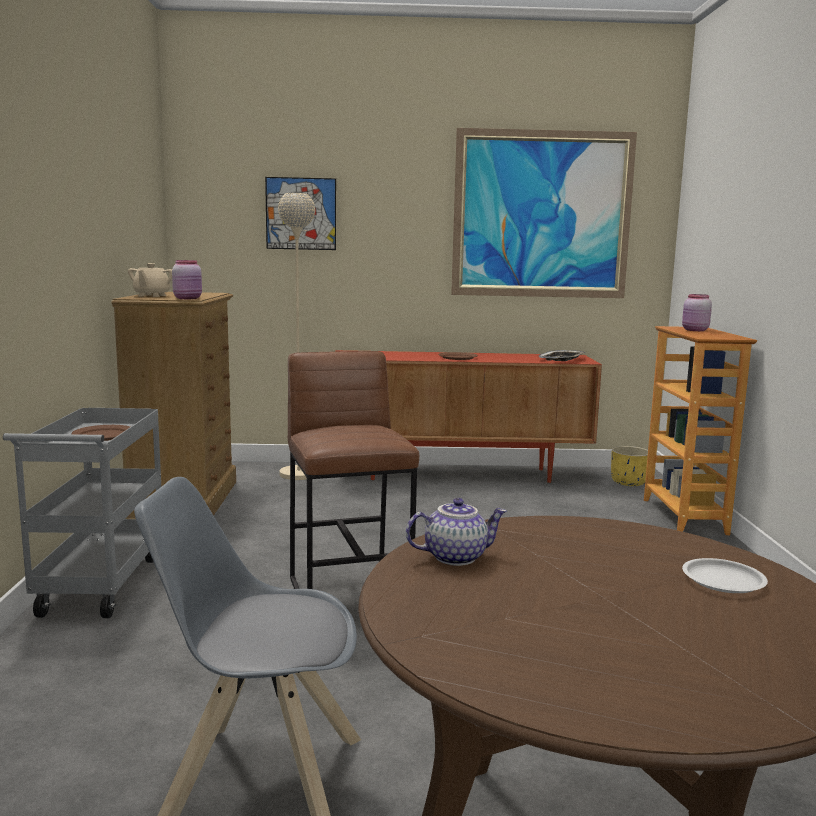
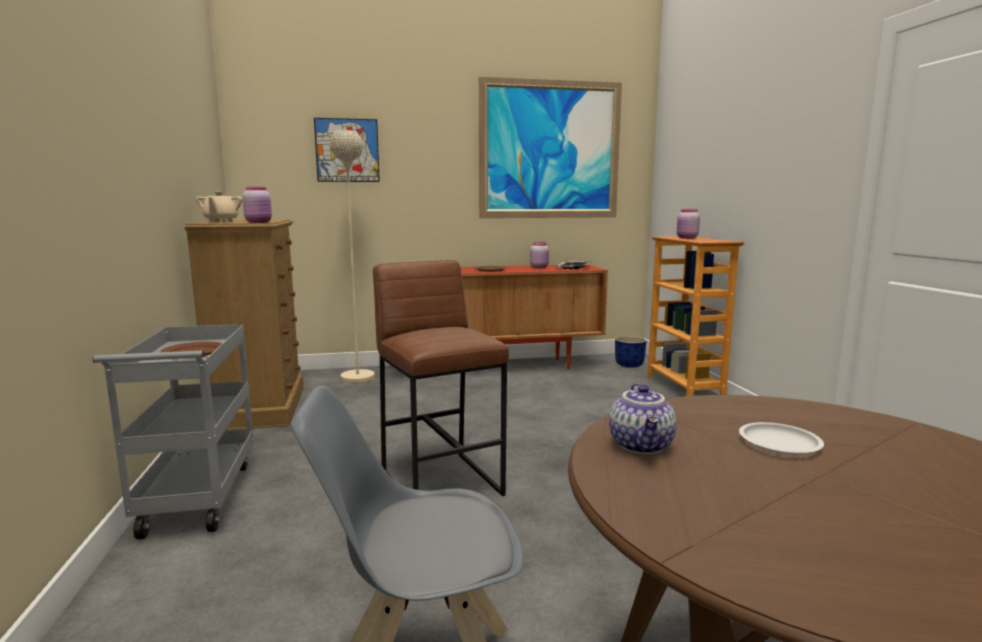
camera: 10 degrees left, 0 degrees up
(455, 557) = (642, 446): teapot -> teapot turned 120 degrees clockwise
(520, 357) = (539, 267): none -> pink jar
(629, 483) = (629, 365): yellow planter -> blue planter
(722, 581) = (903, 446): white plate -> white plate (778, 443)

